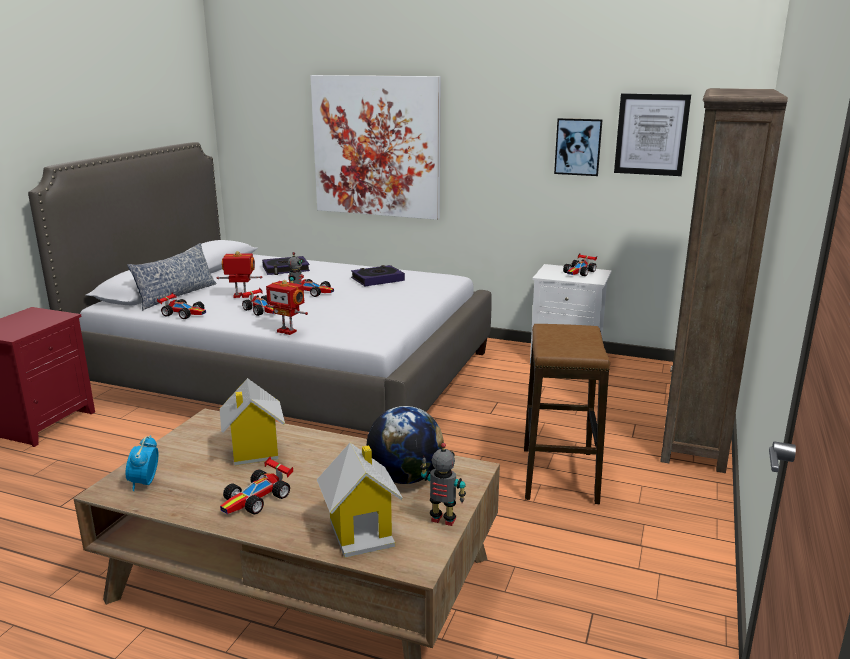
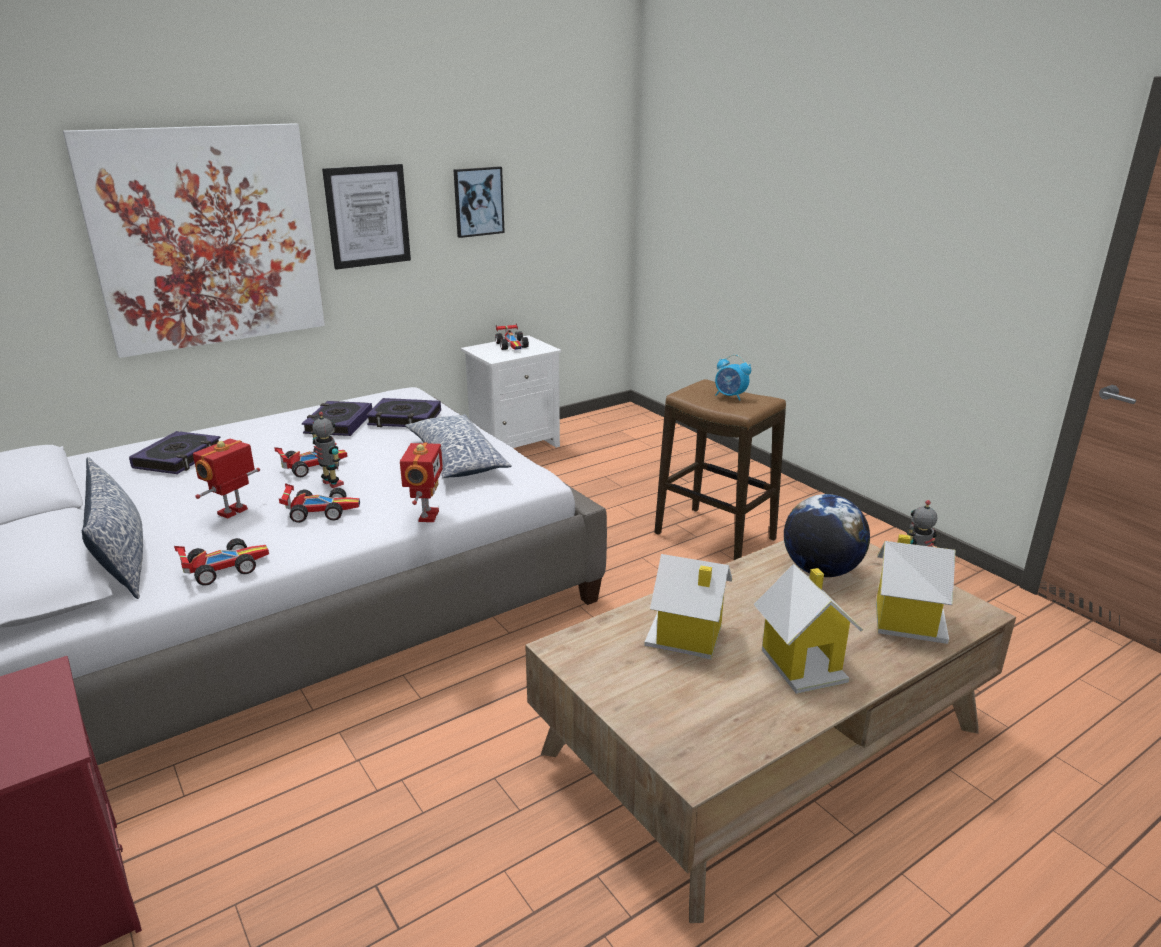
camera: 55 degrees left, 5 degrees up
(144, 483) = (701, 735): alarm clock -> alarm clock (730, 396)
(257, 499) = (802, 663): toy car -> toy house
(287, 331) = (426, 516): toy robot -> toy robot turned 60 degrees counterclockwise
(372, 315) = (456, 459): none -> pillow
(409, 288) = (405, 418): none -> book
(651, 134) = (547, 178): picture -> picture (367, 216)
(694, 432) = (709, 457): brown bookcase -> none

